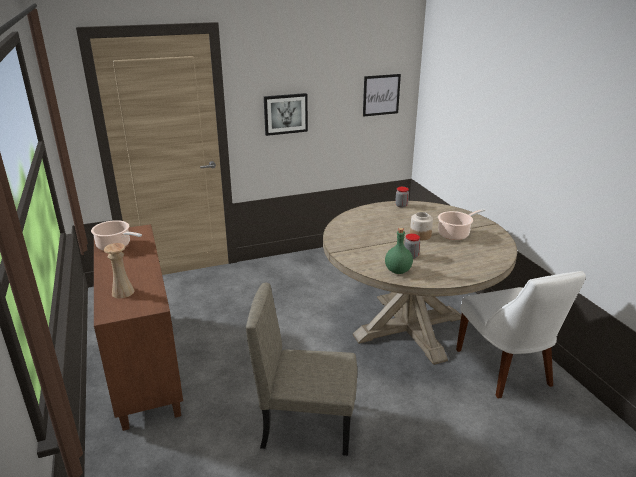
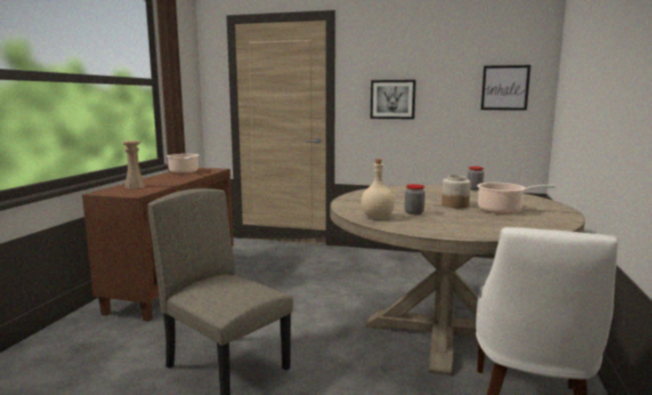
camera: 35 degrees right, 15 degrees down
(397, 270) = (377, 217): green bottle -> beige bottle

